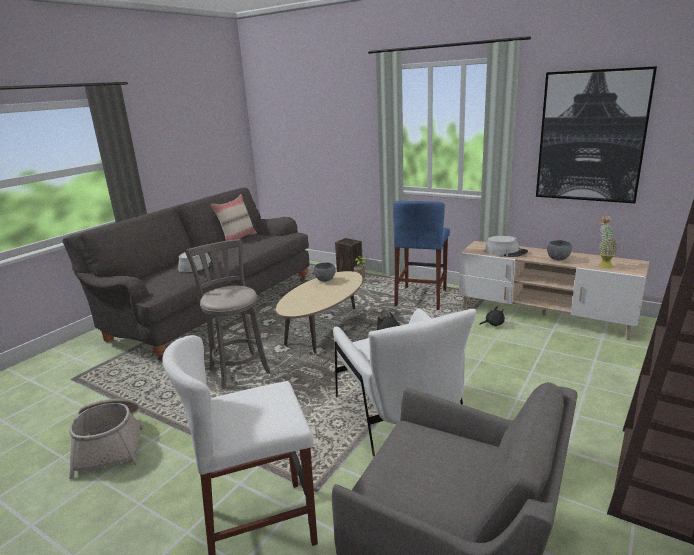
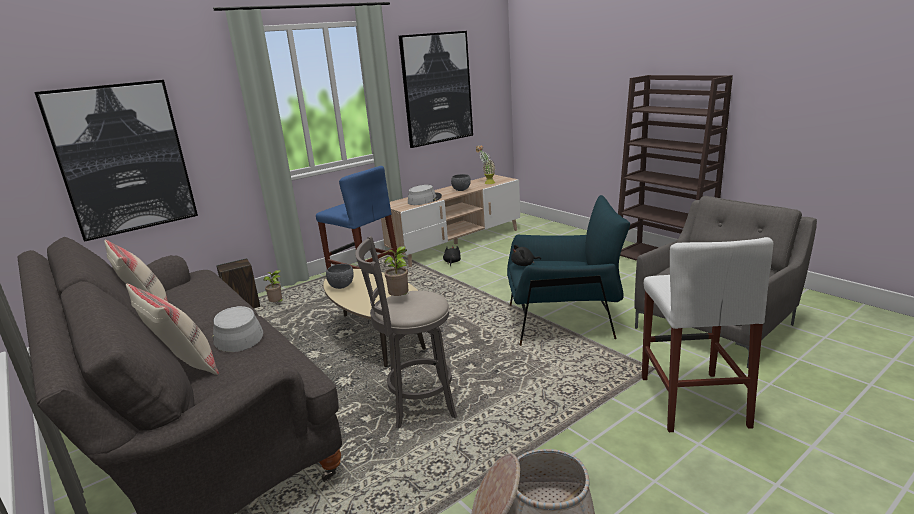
camera: 70 degrees left, 0 degrees up
(170, 266) = (183, 366): none -> beige pillow
(232, 289) = (400, 299): none -> potted plant
(313, 151) = (123, 159): none -> picture
(398, 414) = (564, 321): white armchair -> blue armchair

